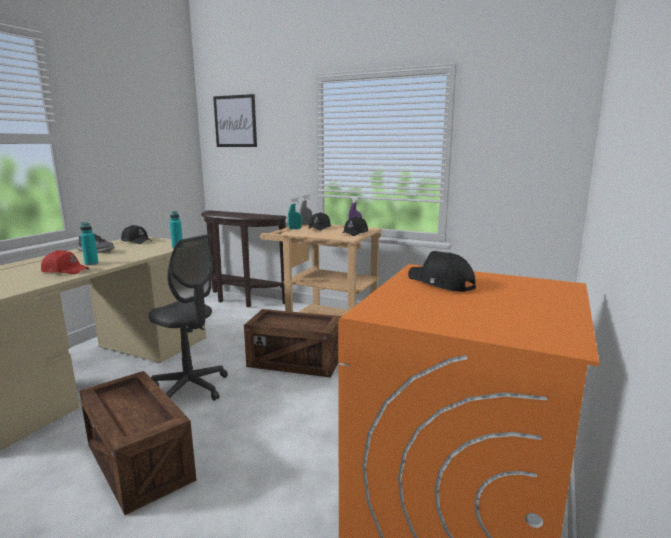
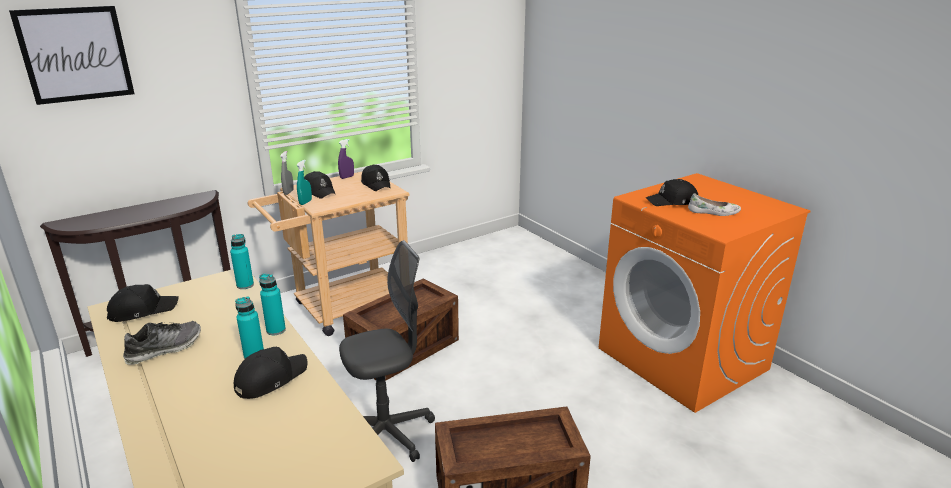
camera: 60 degrees left, 10 degrees up
(65, 270) = (270, 378): red cap -> black cap
(123, 261) = (276, 330): none -> turquoise bottle
(442, 302) = (713, 212): none -> white shoe

